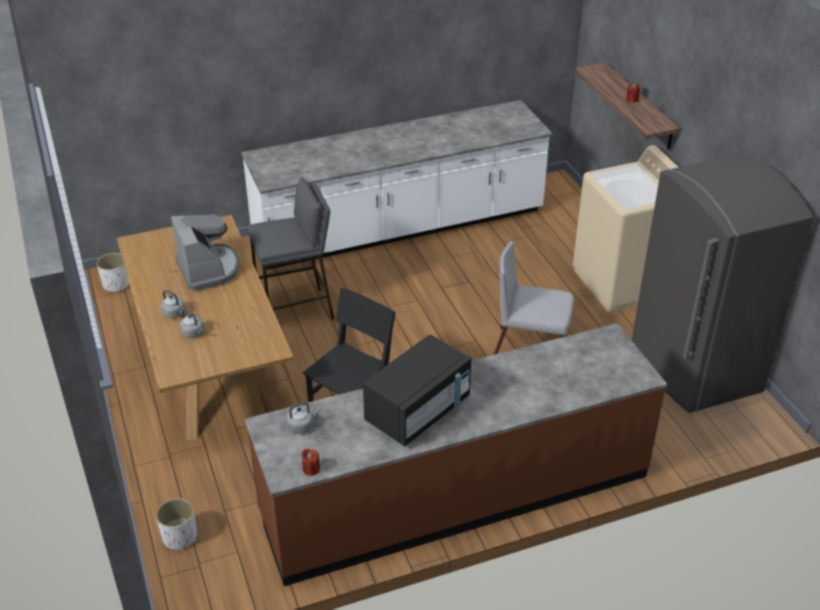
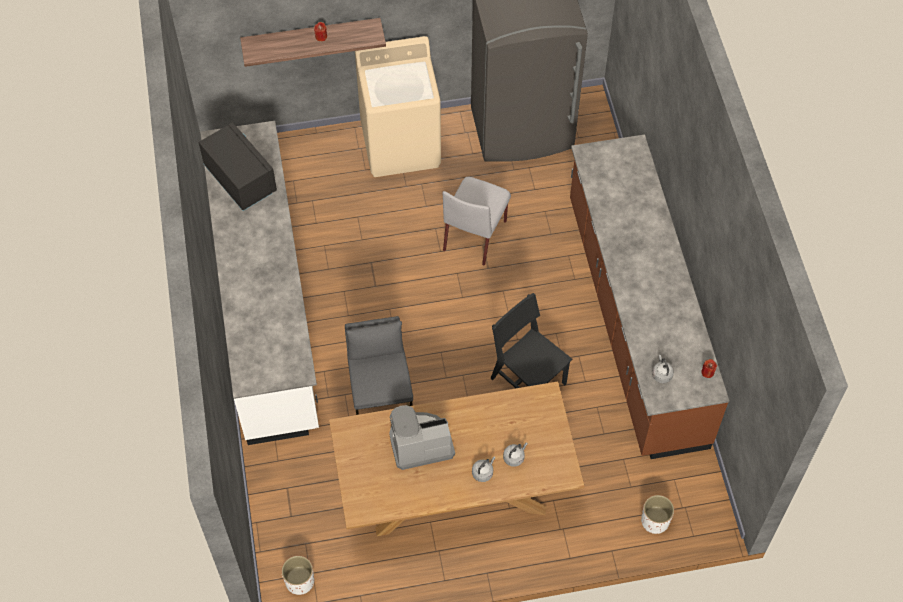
camera: 80 degrees left, 20 degrees up
(418, 411) = (654, 295): black microwave -> black microwave (240, 179)

